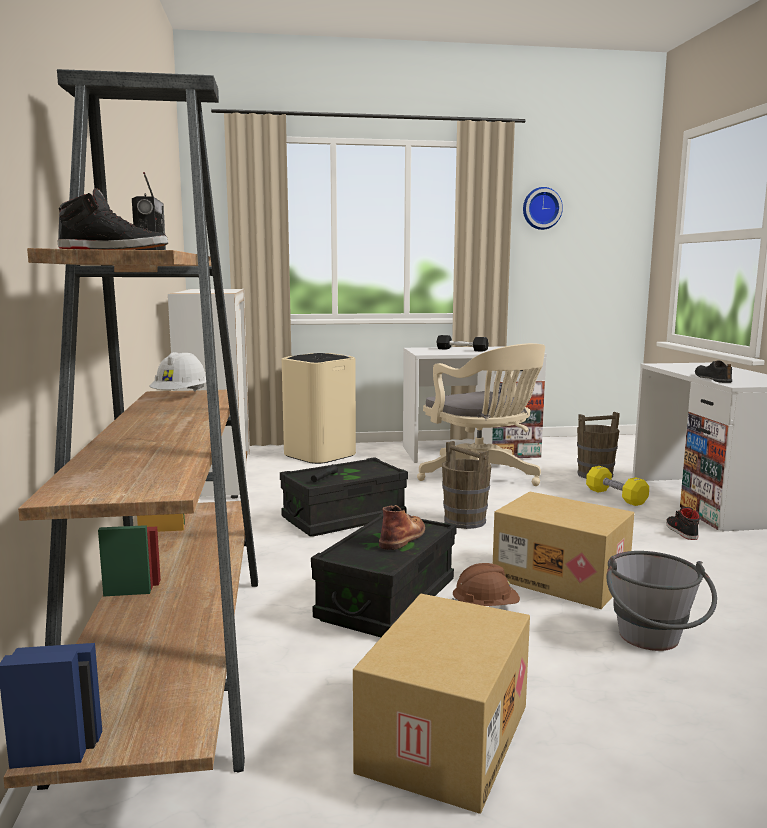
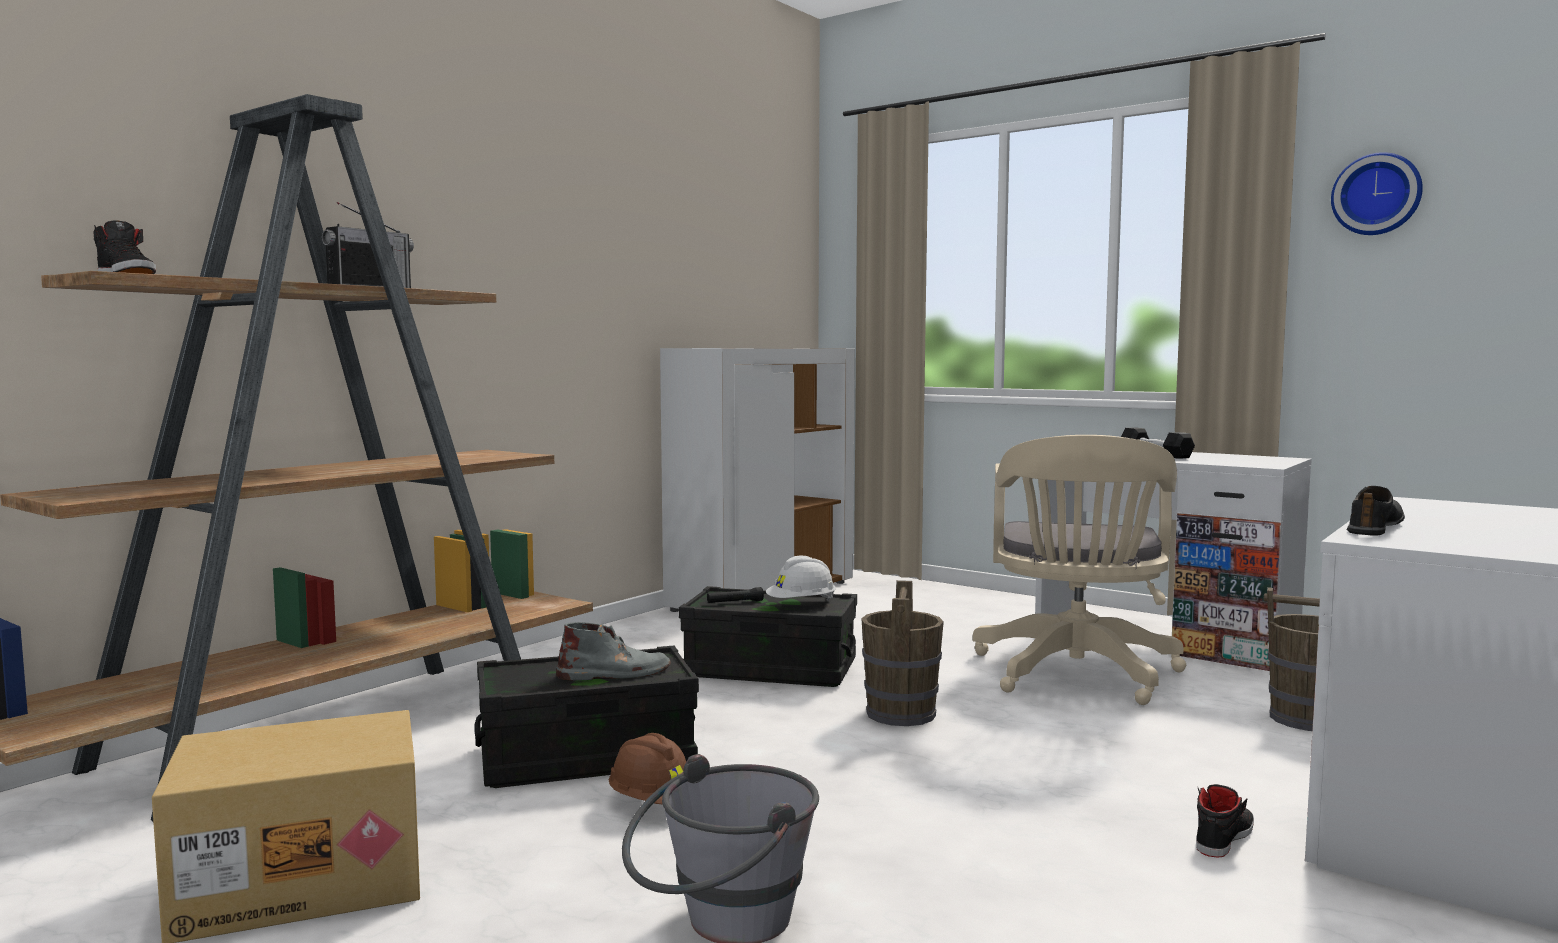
camera: 45 degrees right, 5 degrees down
(181, 396) = (479, 455): white hard hat -> white hard hat (801, 605)
(320, 454) = (936, 598): beige trash can -> none
(403, 537) = (615, 673): brown boot -> grey boot
(562, 578) = (831, 815): cardboard box -> none
(615, 496) = (1249, 757): yellow dumbbell -> none

